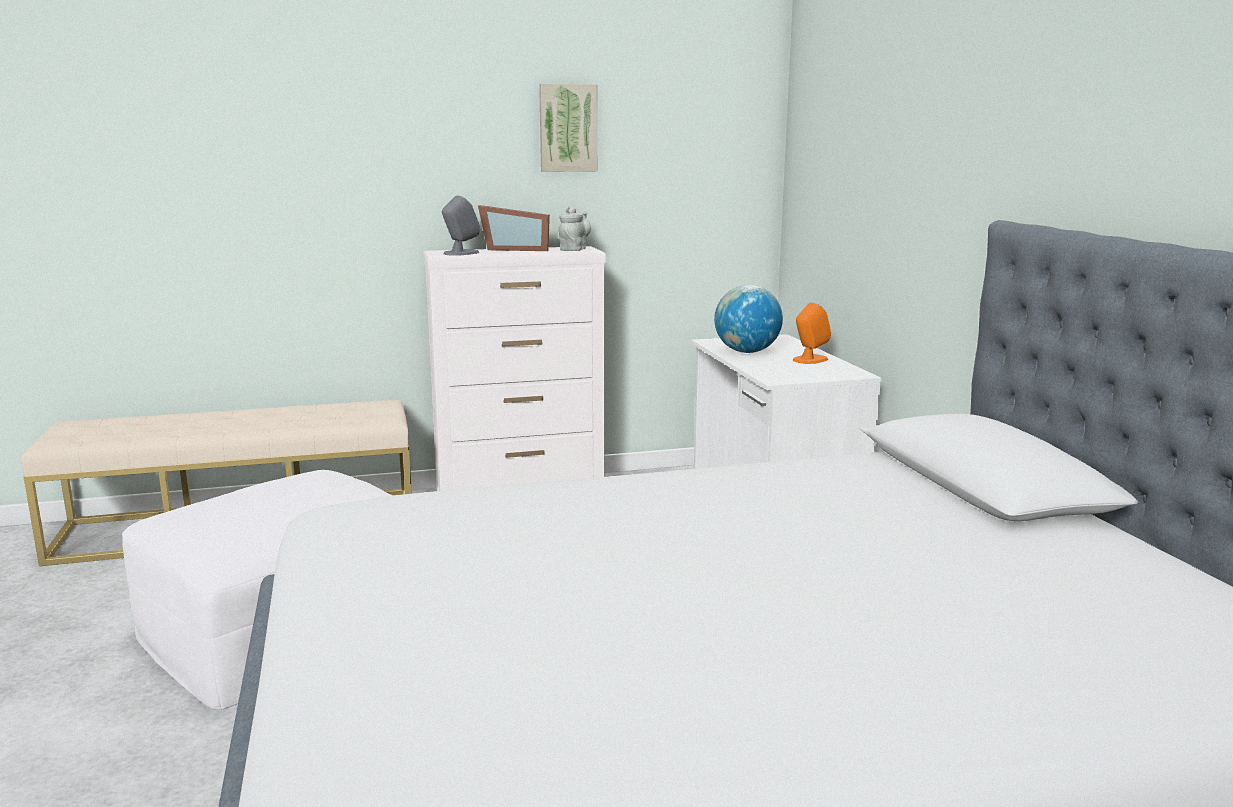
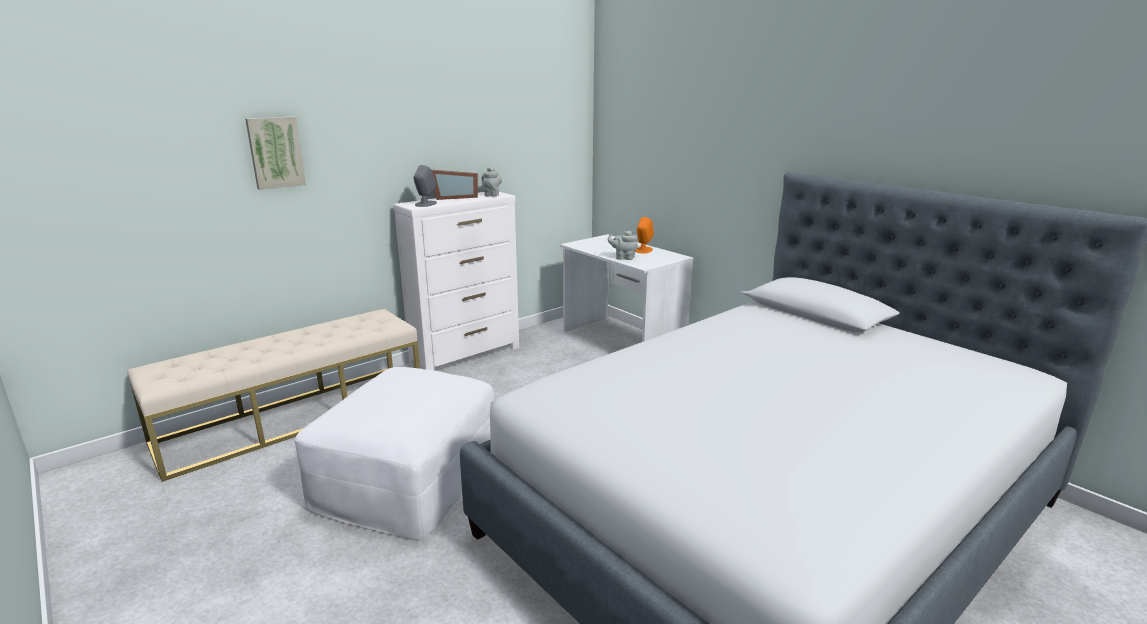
camera: 25 degrees left, 5 degrees up
(568, 128) = (476, 113): picture -> picture (275, 152)
(746, 352) = (603, 249): globe -> none
(760, 366) = (623, 258): none -> grey teapot

